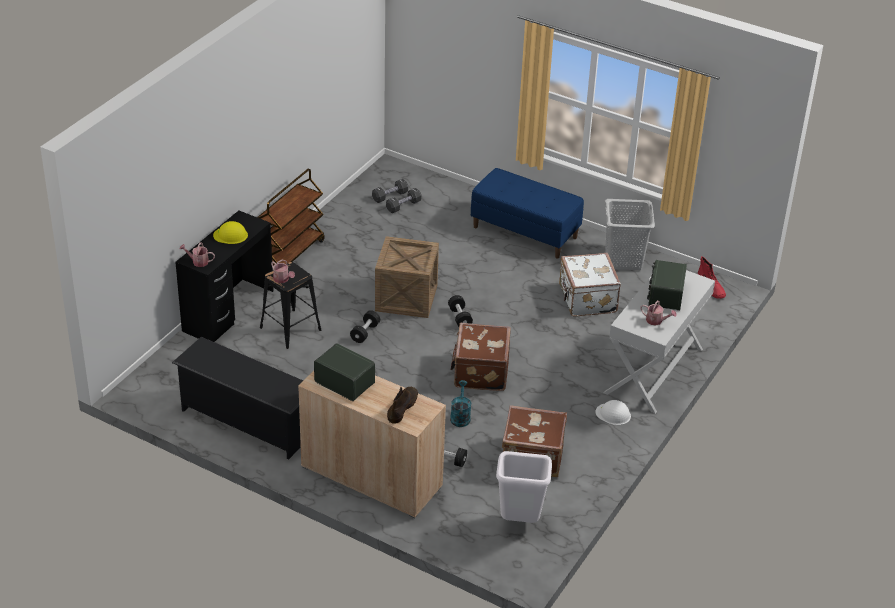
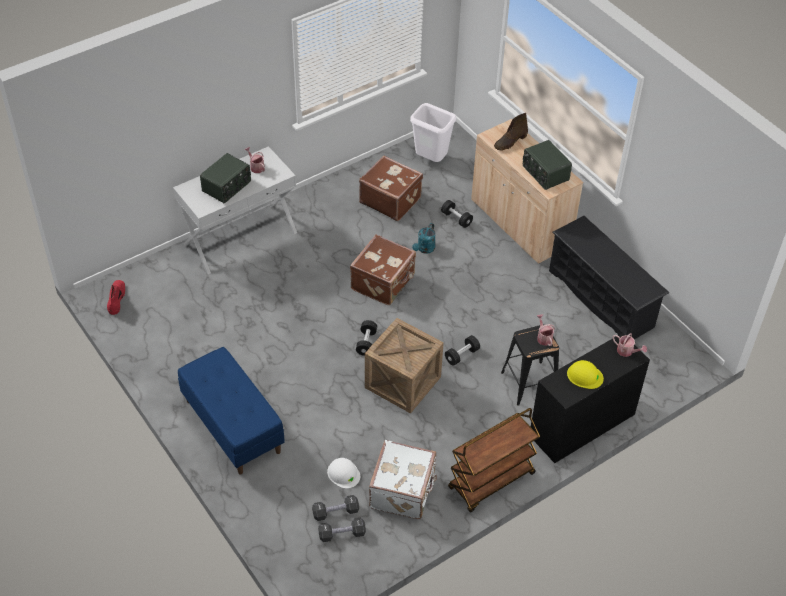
camera: 155 degrees left, 10 degrees up
(586, 299) = (238, 324): white suitcase -> white suitcase (403, 491)
(613, 414) = (303, 213): white hard hat -> white hard hat (343, 473)
(624, 260) = (166, 356): grey laundry basket -> none

